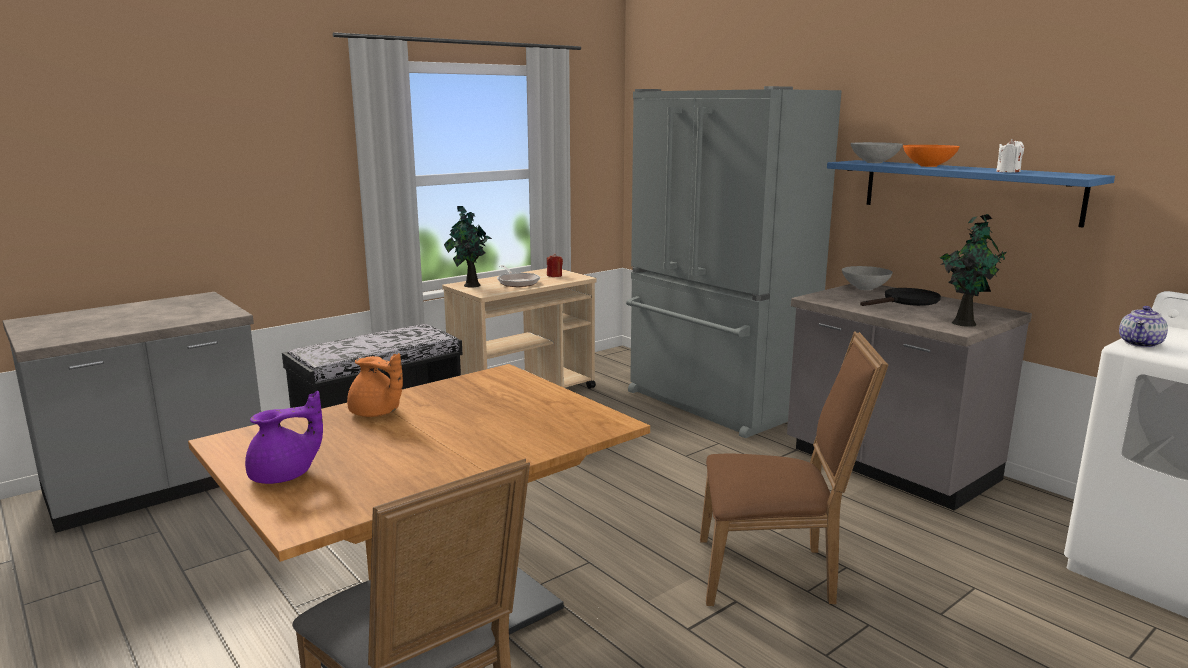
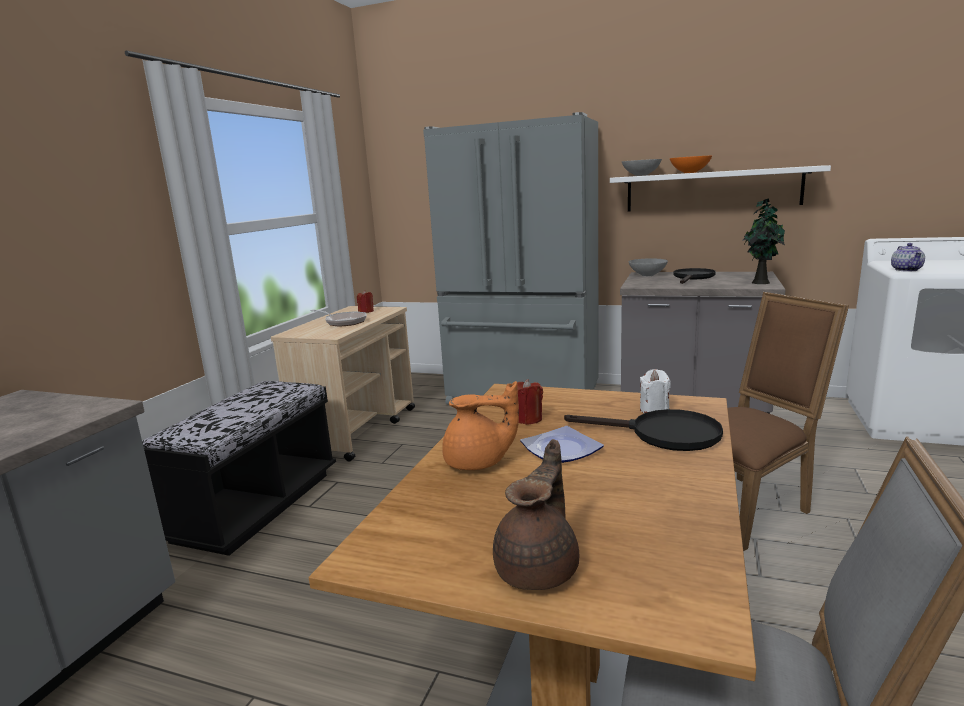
camera: 30 degrees left, 0 degrees up
(284, 476) = (539, 568): purple teapot -> brown teapot
(441, 422) = (563, 450): none -> plate
(468, 396) = (527, 419): none -> red candle
(470, 285) = (302, 332): potted plant -> none
(529, 434) = (662, 434): none -> black frying pan
(967, 191) = (712, 190): blue shelf -> white shelf
(1008, 172) = (759, 168): white candle -> white candle (654, 410)

